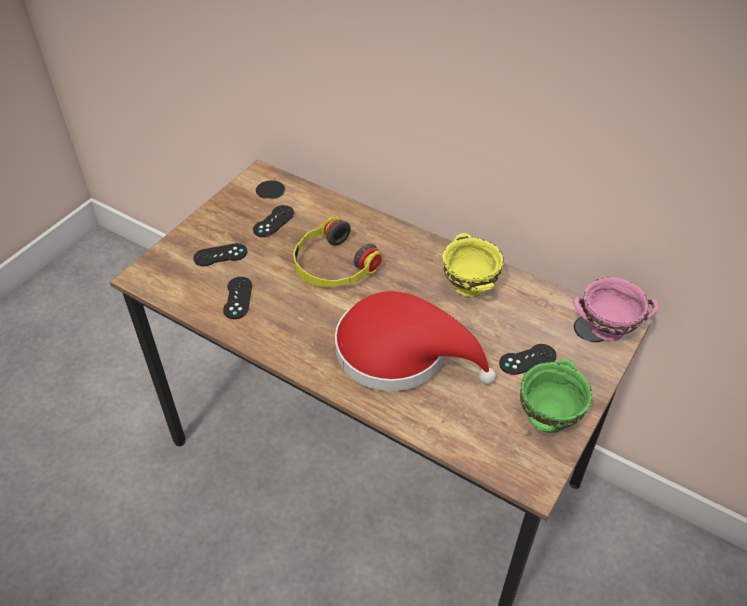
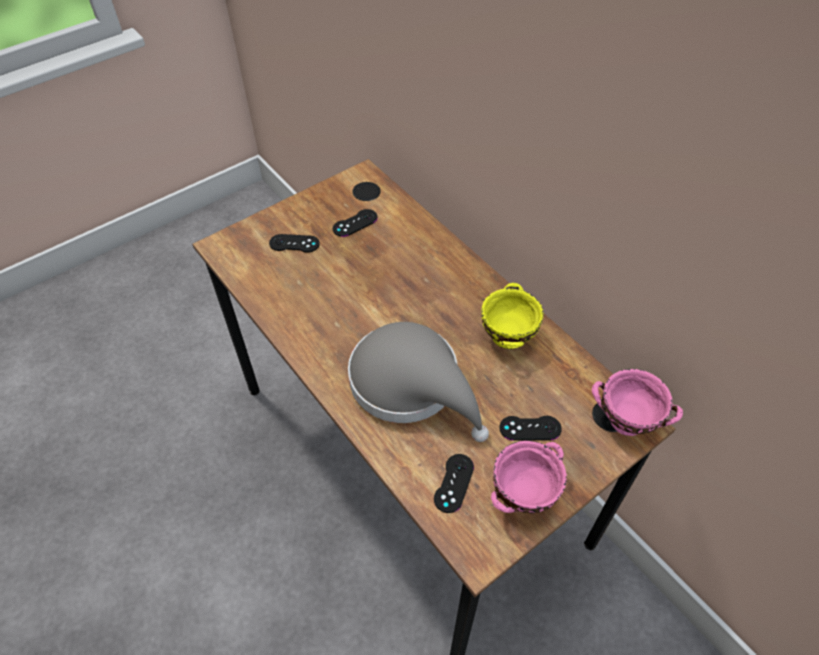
camera: 20 degrees right, 5 degrees up
(238, 298) = (291, 288): black game controller -> black game controller (454, 483)
(333, 265) = (388, 280): headphones -> none
(401, 353) = (411, 384): red hat -> grey hat
(547, 417) = (521, 494): green bowl -> pink bowl

